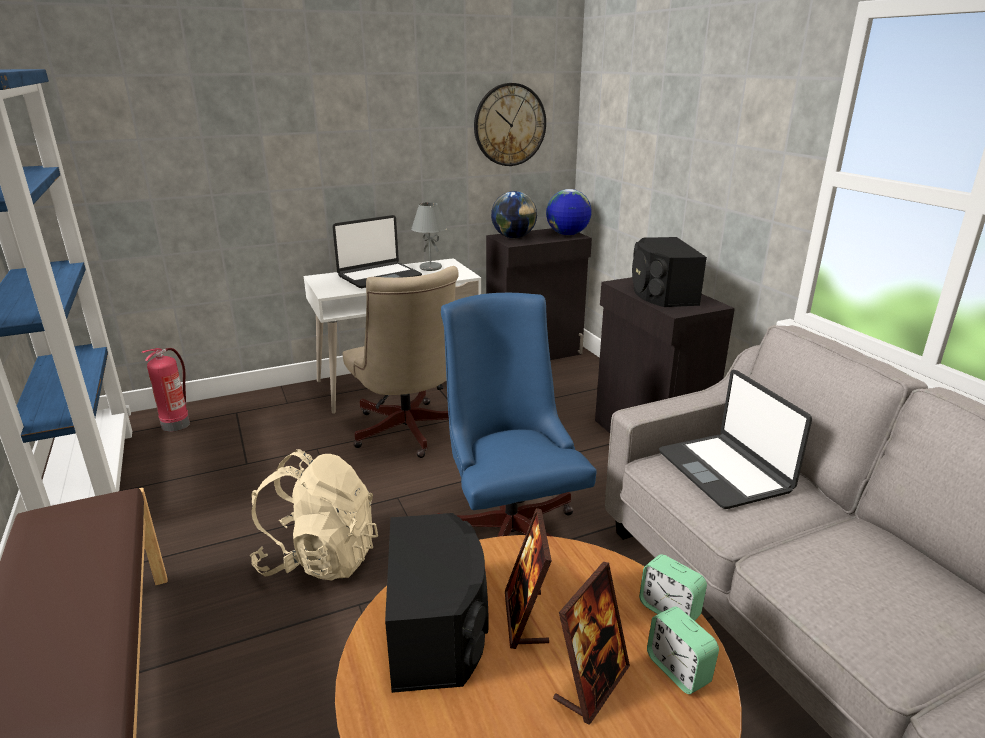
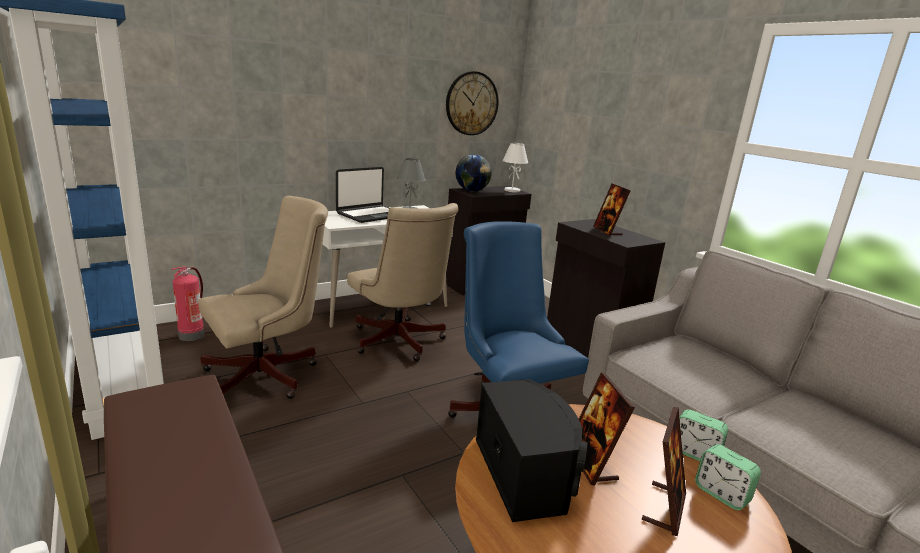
camera: 10 degrees left, 5 degrees down
(246, 474) = (269, 374): none -> beige office chair
(320, 558) = (356, 440): beige backpack -> none
(567, 234) = (511, 191): globe -> white table lamp
(661, 293) = (607, 231): black speaker -> picture frame
(724, 471) = (686, 358): laptop -> none

